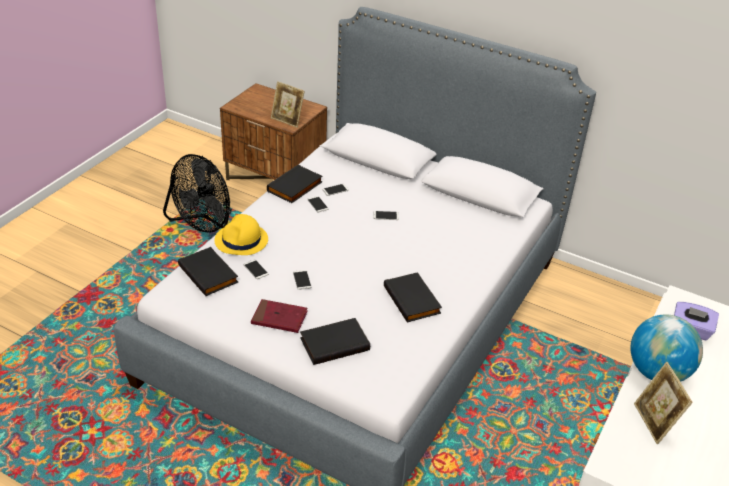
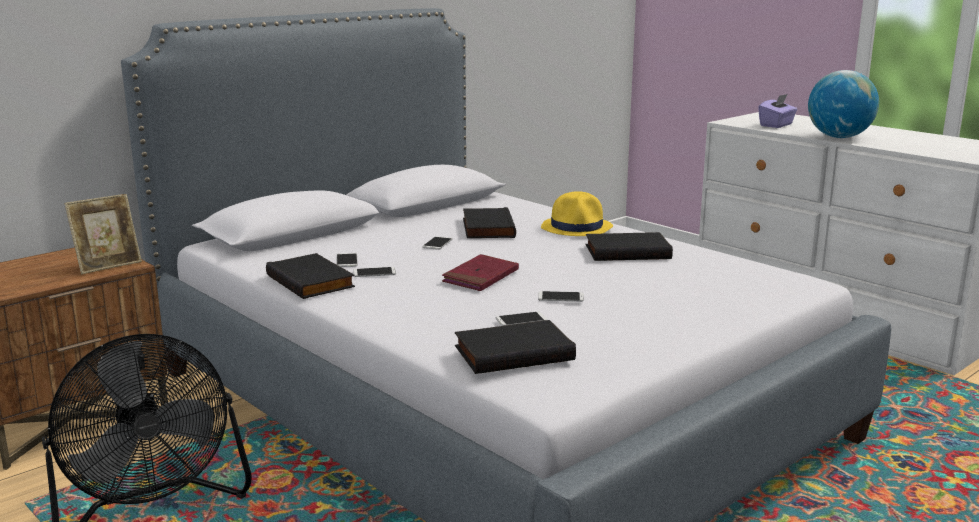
camera: 70 degrees left, 20 degrees down
(241, 240) = (431, 325): yellow hat -> yellow hat (577, 227)
(279, 318) = (645, 320): red book -> red book (481, 277)
(334, 343) = (707, 295): black book -> black book (486, 228)
(654, 422) = (909, 145): picture frame -> none

